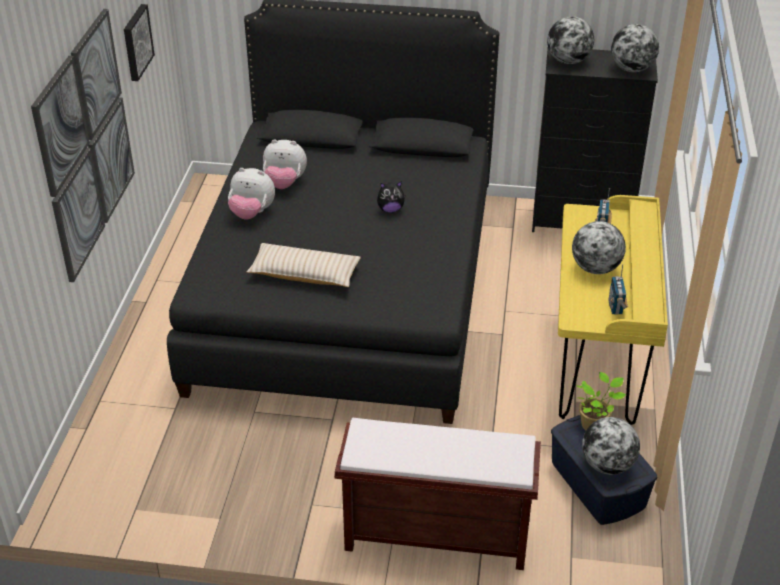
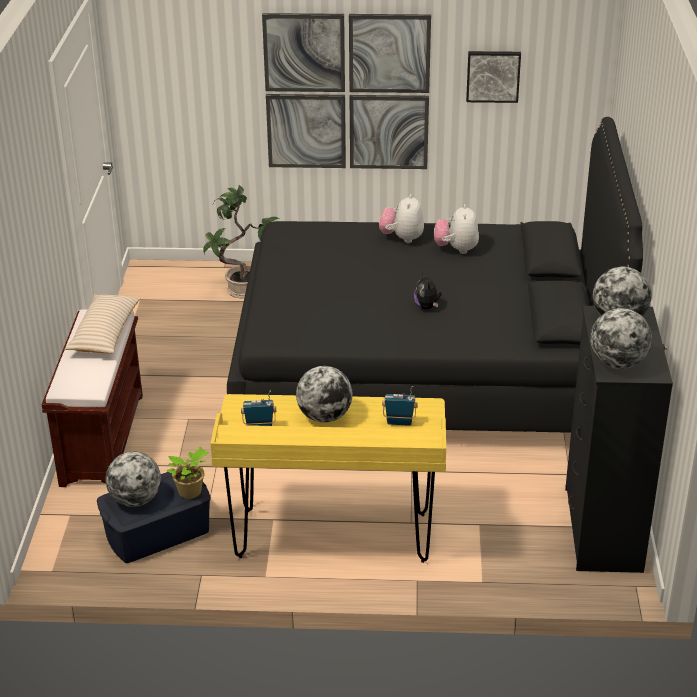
camera: 85 degrees right, 5 degrees down
(150, 412) = (243, 291): none -> potted plant
(304, 274) = (313, 271): beige pillow -> beige pillow (104, 333)

